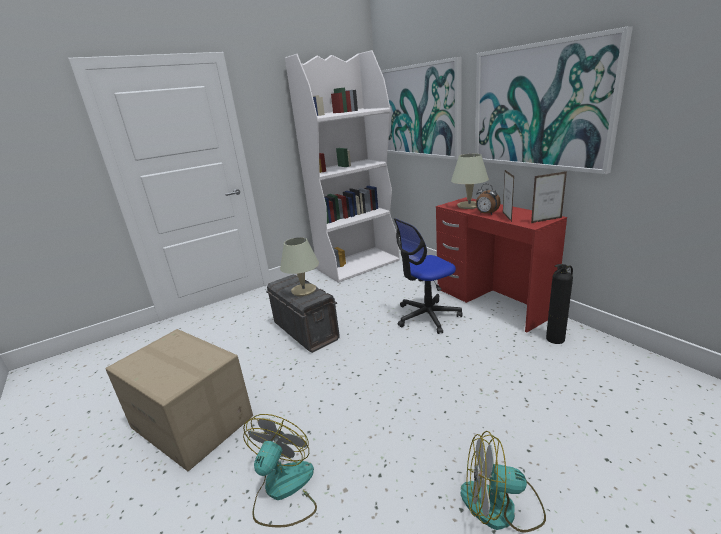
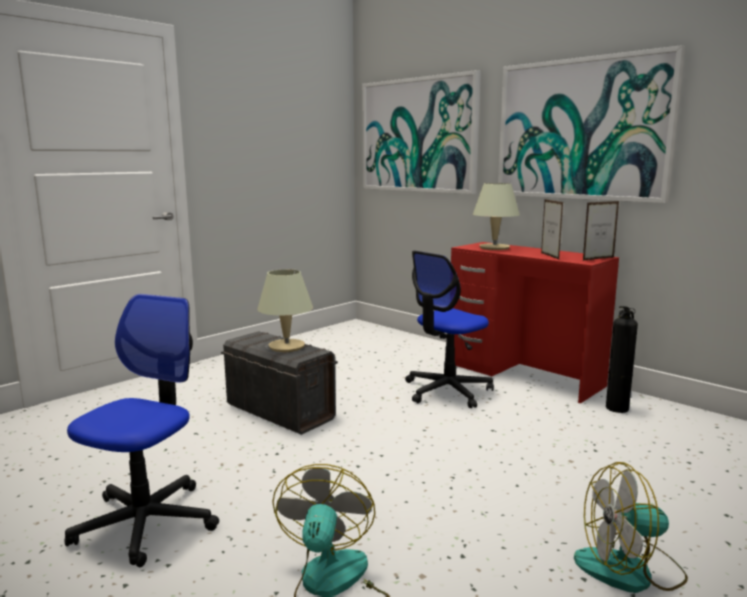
camera: 15 degrees left, 10 degrees down
(193, 421) = (146, 523): cardboard box -> office chair
(358, 264) = (324, 339): white bookcase -> none
(486, 214) = (522, 253): alarm clock -> none

